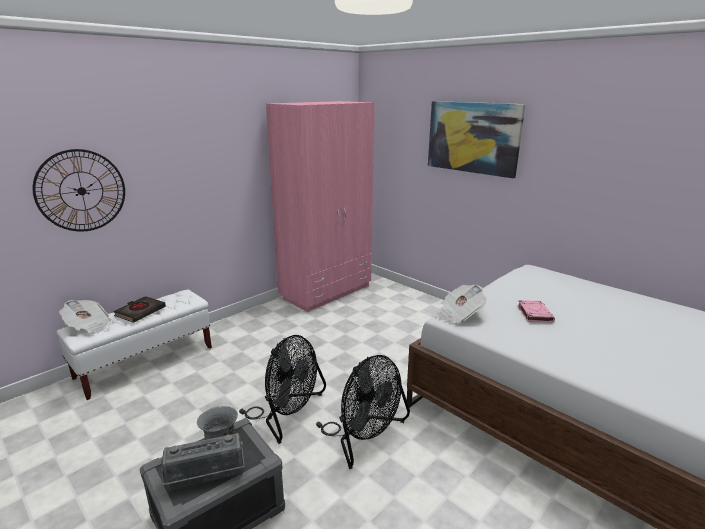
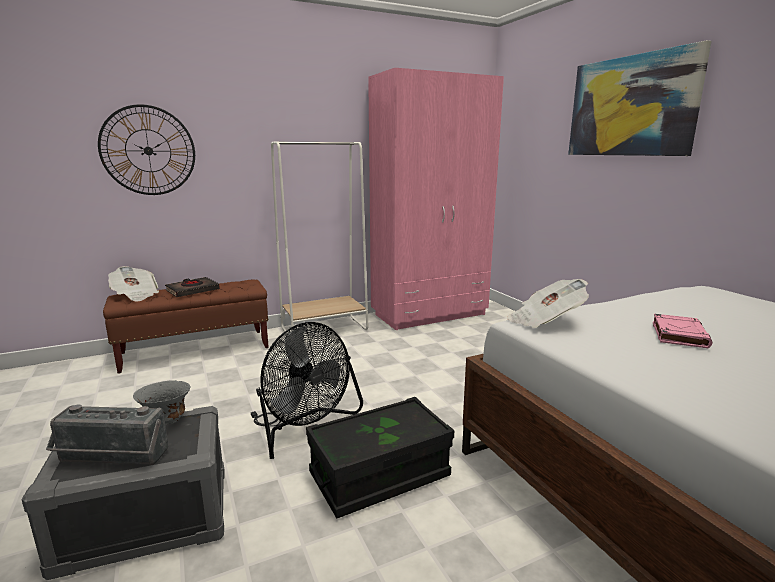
camera: 20 degrees right, 5 degrees down
(146, 362) = (196, 351): white bench -> brown bench
(248, 321) = (324, 329): none -> clothes rack
(363, 436) = (380, 476): black fan -> black storage box

